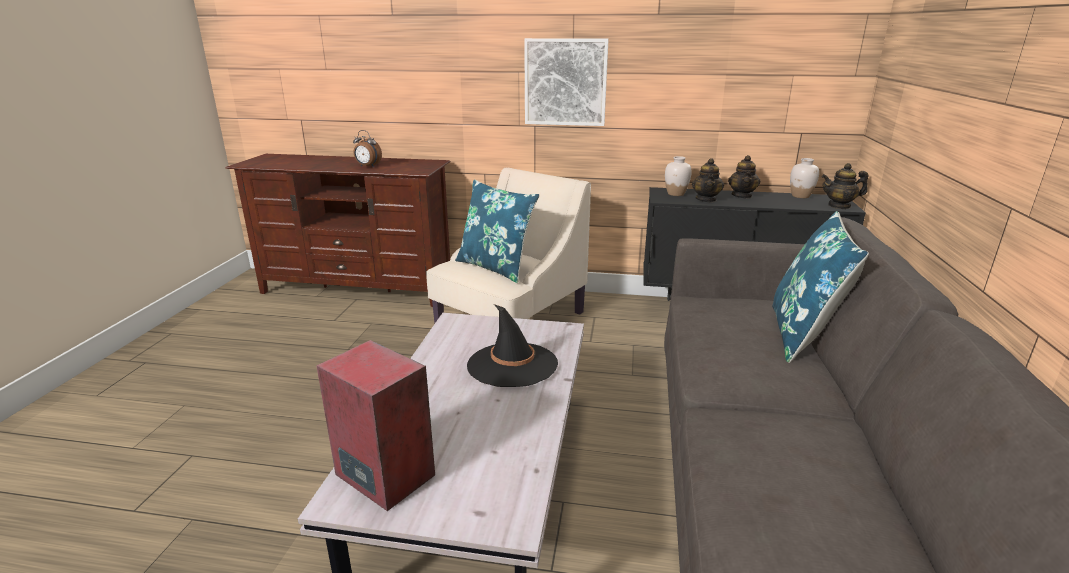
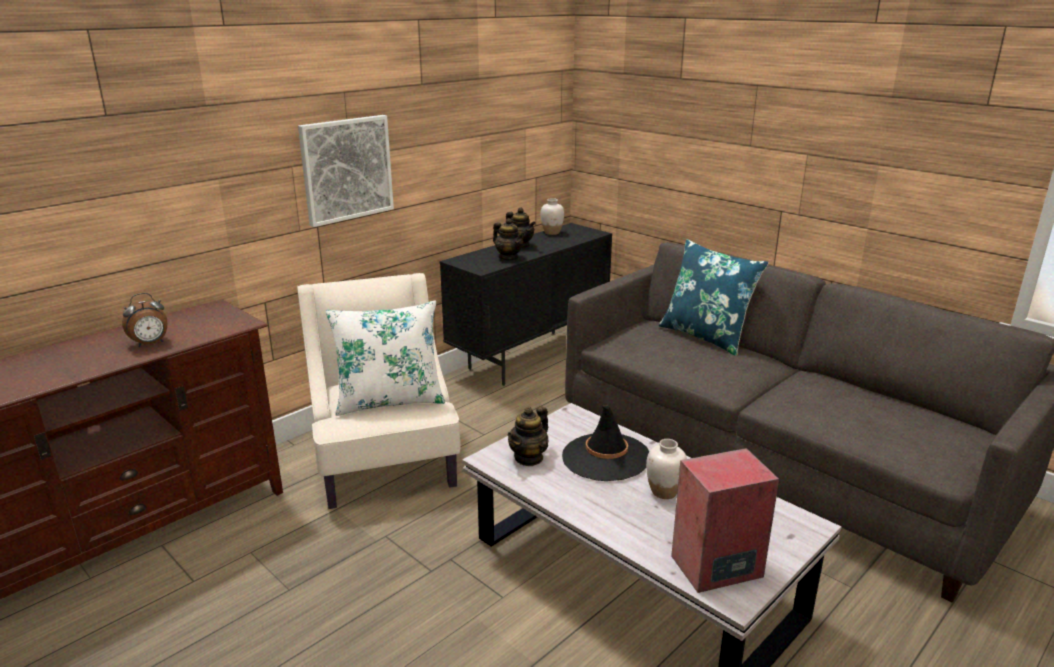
camera: 55 degrees left, 0 degrees up
(496, 267) = (389, 401): blue pillow -> white pillow
(675, 194) = (476, 260): white vase -> white vase (664, 492)
(839, 206) = (590, 233): teapot -> teapot (529, 458)

